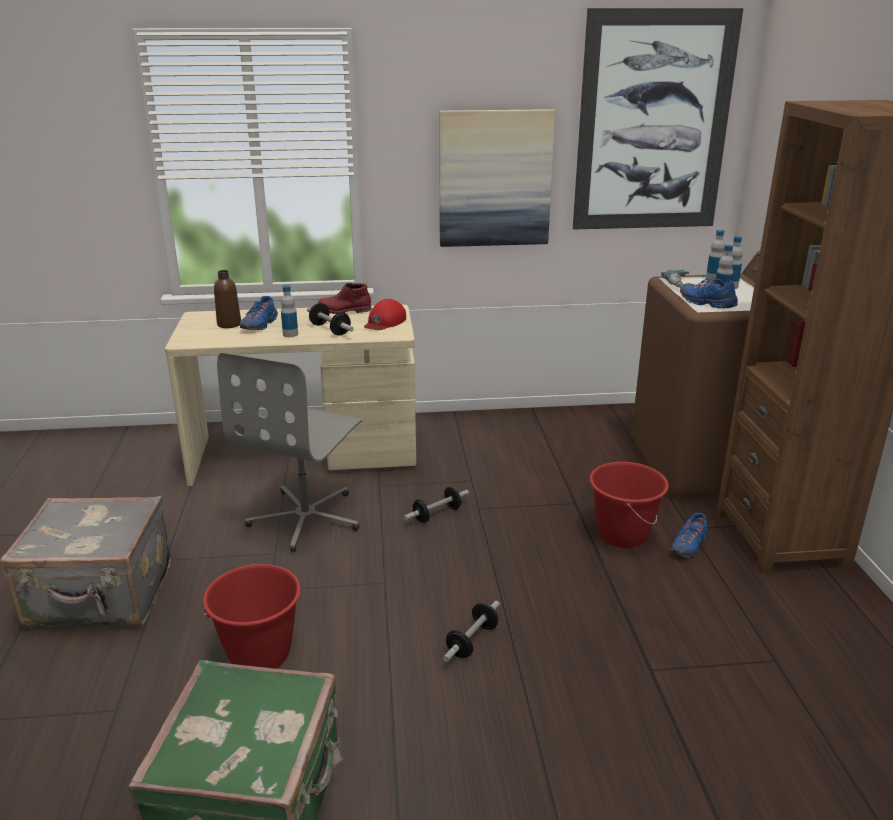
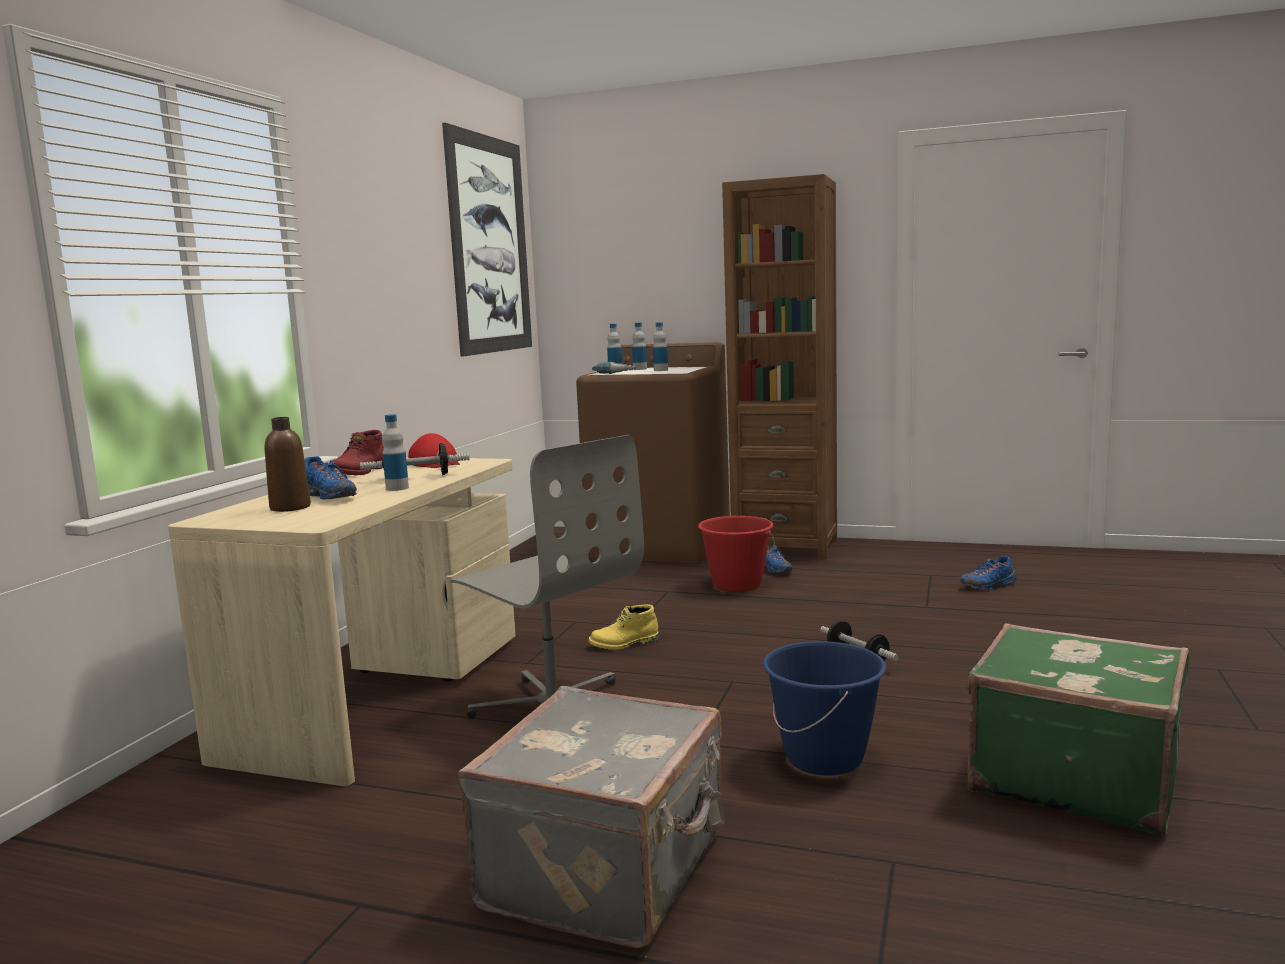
camera: 65 degrees left, 15 degrees down
(260, 655) = (825, 758): red bucket -> blue bucket
(437, 514) = (624, 644): dumbbell -> yellow boot
(495, 179) = (406, 300): picture -> none
(707, 303) = (670, 372): blue shoe -> blue shoe (988, 586)

